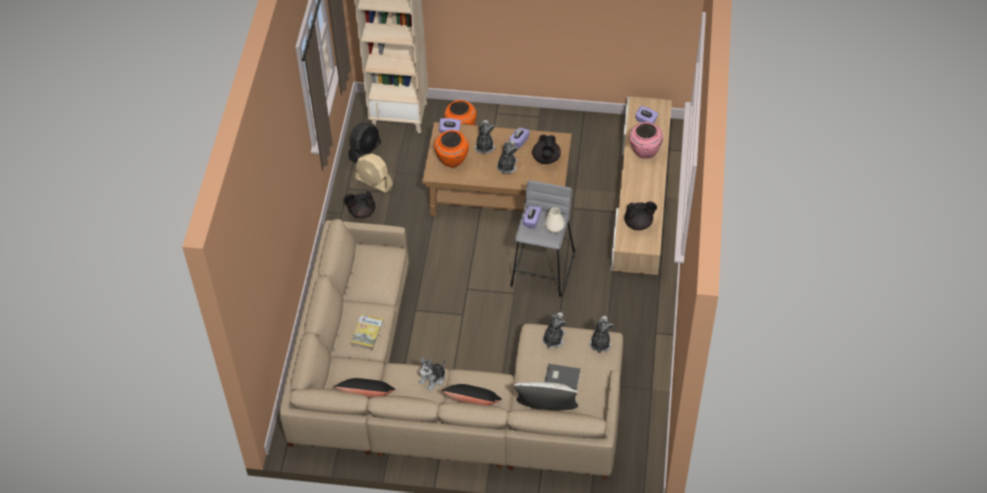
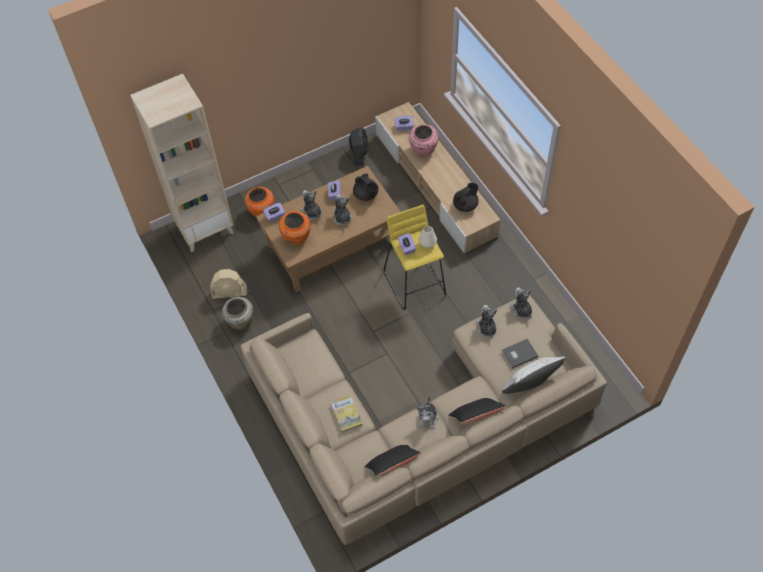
camera: 35 degrees left, 5 degrees up
(361, 212) = (240, 322): black teapot -> beige vase
(365, 151) = (201, 272): black fan -> black fan (359, 153)
(543, 270) = (415, 282): grey stool -> yellow stool

